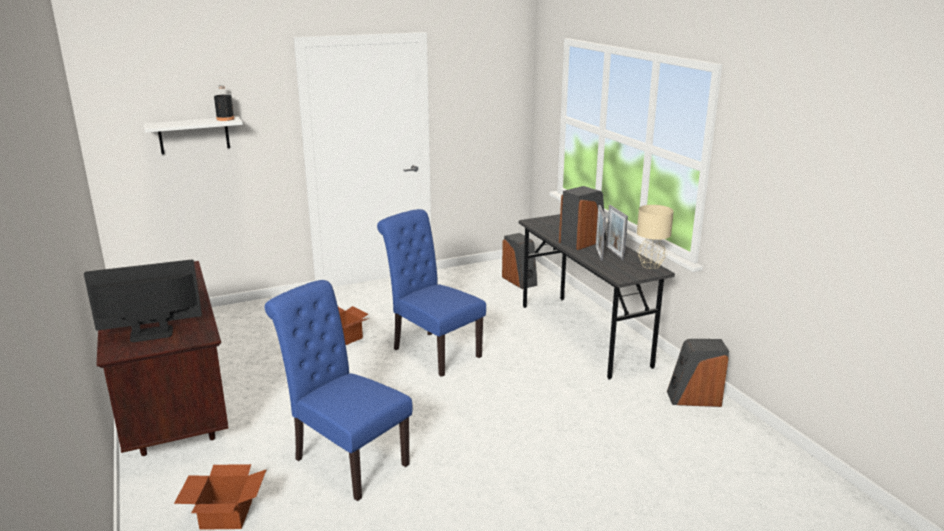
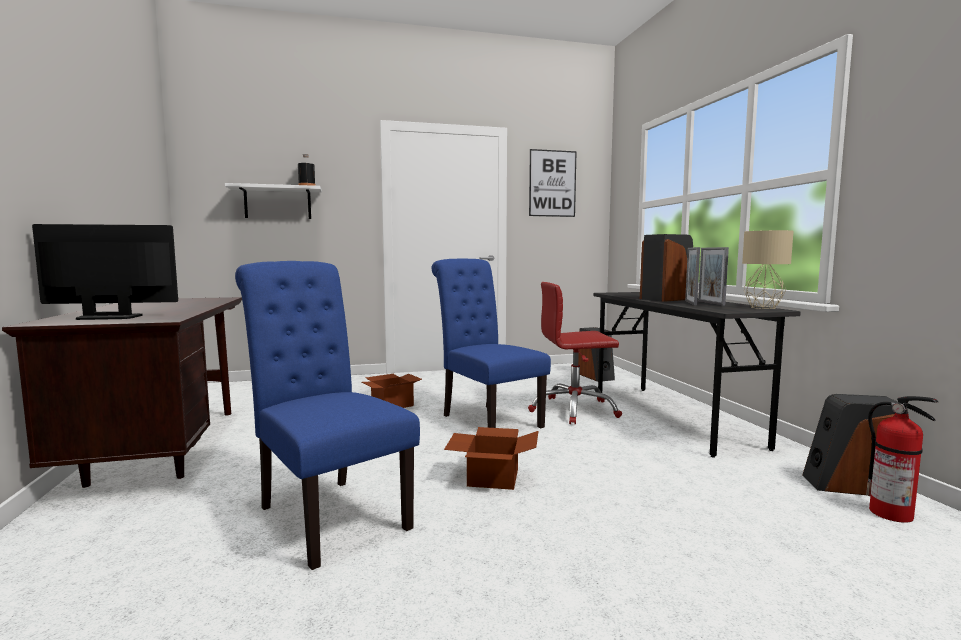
camera: 10 degrees right, 15 degrees down
(225, 514) = (109, 566): cardboard box -> cardboard box (491, 477)
(474, 85) = (552, 183): none -> picture
(504, 332) = (574, 410): none -> red office chair
(711, 420) = (892, 514): none -> fire extinguisher

